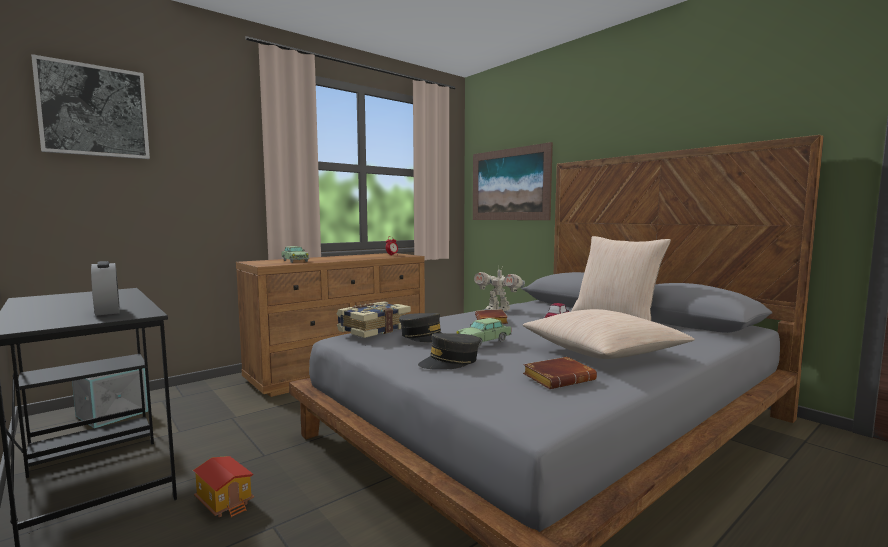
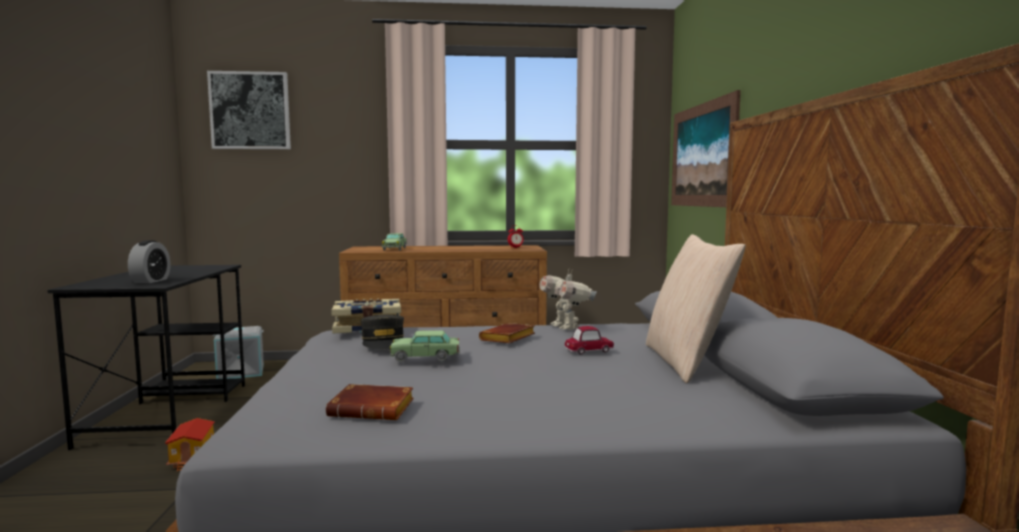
camera: 35 degrees right, 0 degrees up
(450, 362) = (341, 370): grey cap -> none
(603, 351) = (517, 396): beige pillow -> none

